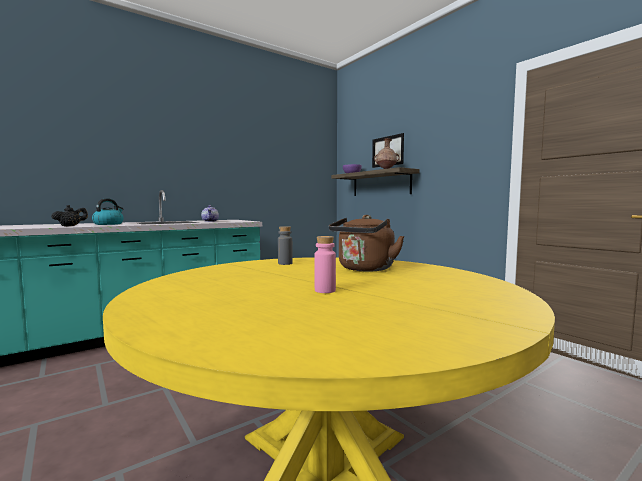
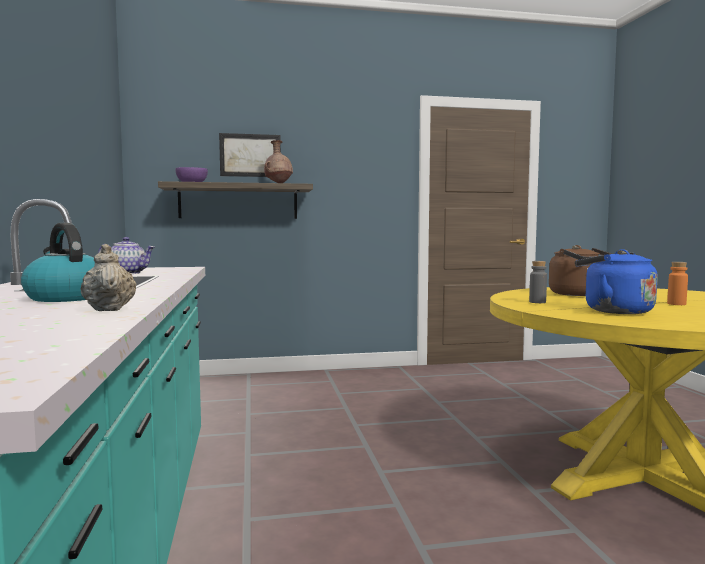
camera: 65 degrees left, 0 degrees up
(70, 226) = (110, 309): black teapot -> beige teapot
(243, 275) = (613, 311): none -> blue kettle
(325, 290) = (676, 304): pink bottle -> orange bottle

